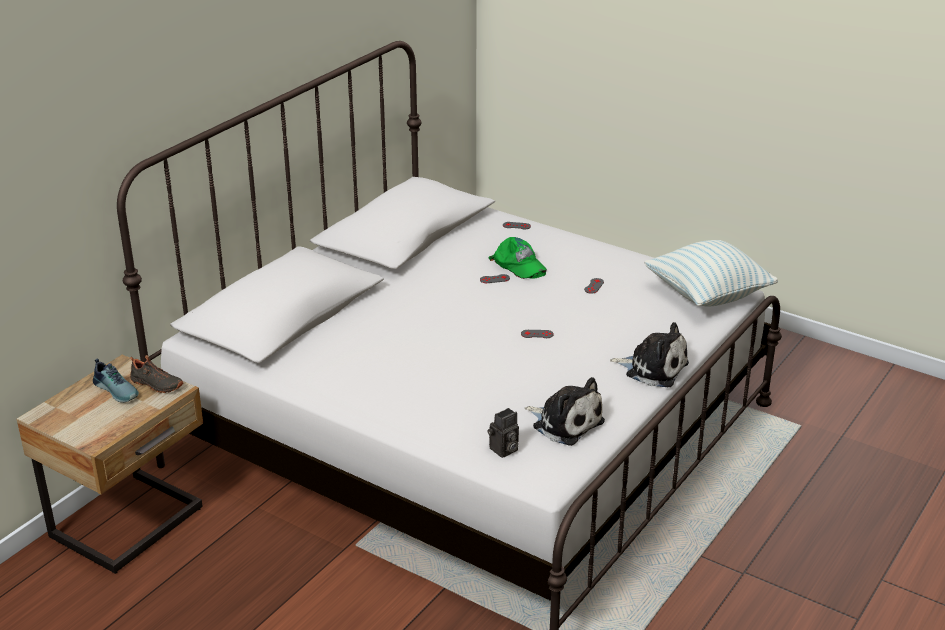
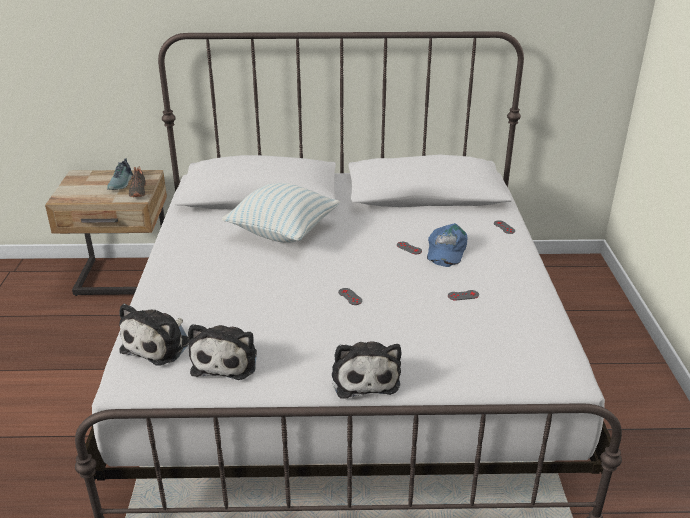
camera: 55 degrees right, 0 degrees up
(503, 450) = (159, 344): camera -> plush toy
(519, 265) = (445, 250): green cap -> blue cap
(707, 295) = (537, 363): pillow -> pillow (283, 232)

